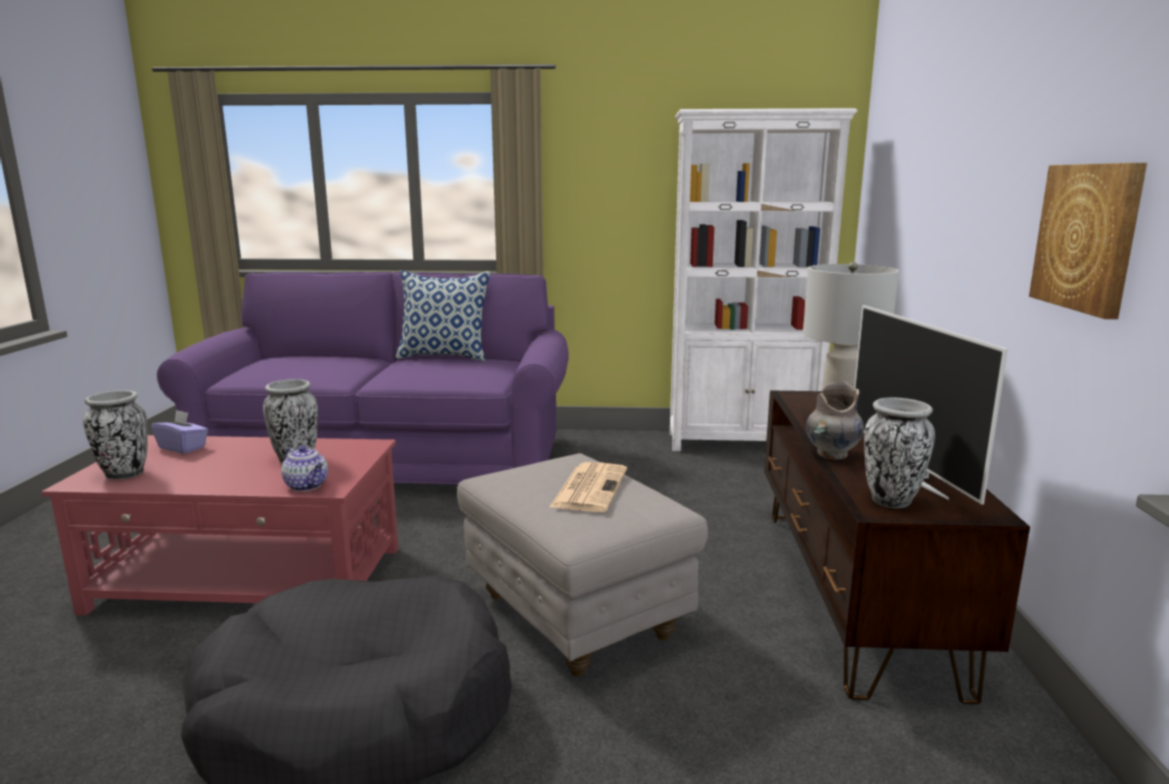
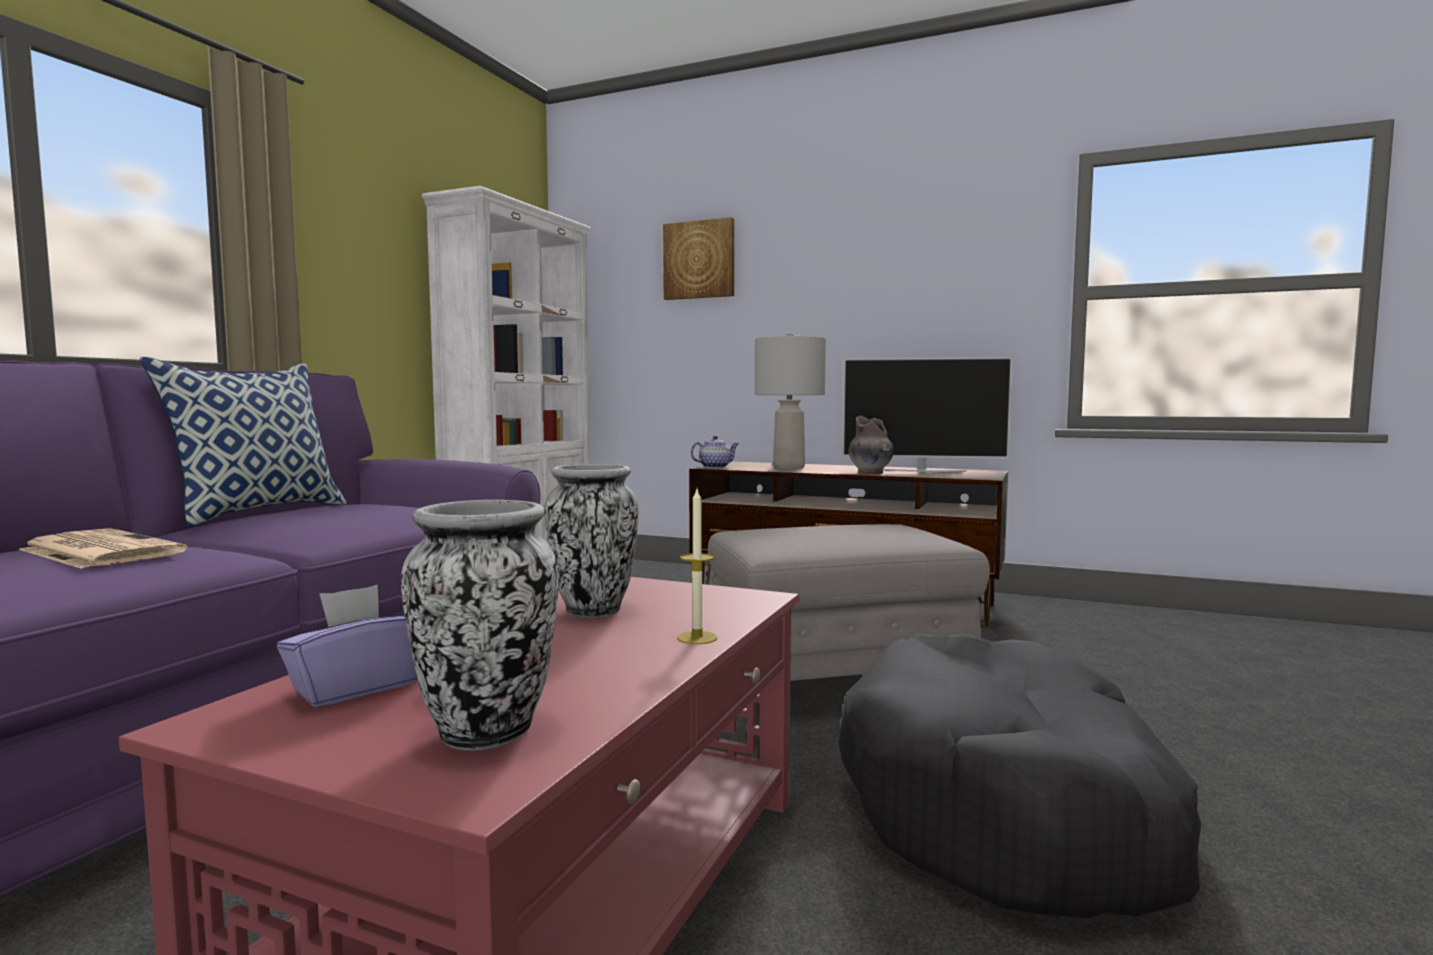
camera: 70 degrees left, 10 degrees down
(241, 486) = (697, 638): none -> candle
(307, 486) = (735, 606): teapot -> teapot (715, 467)
(589, 488) = (840, 530): newspaper -> newspaper (99, 551)
(890, 500) = (966, 475): vase -> none
(1088, 237) = (948, 306): picture -> picture (699, 260)

